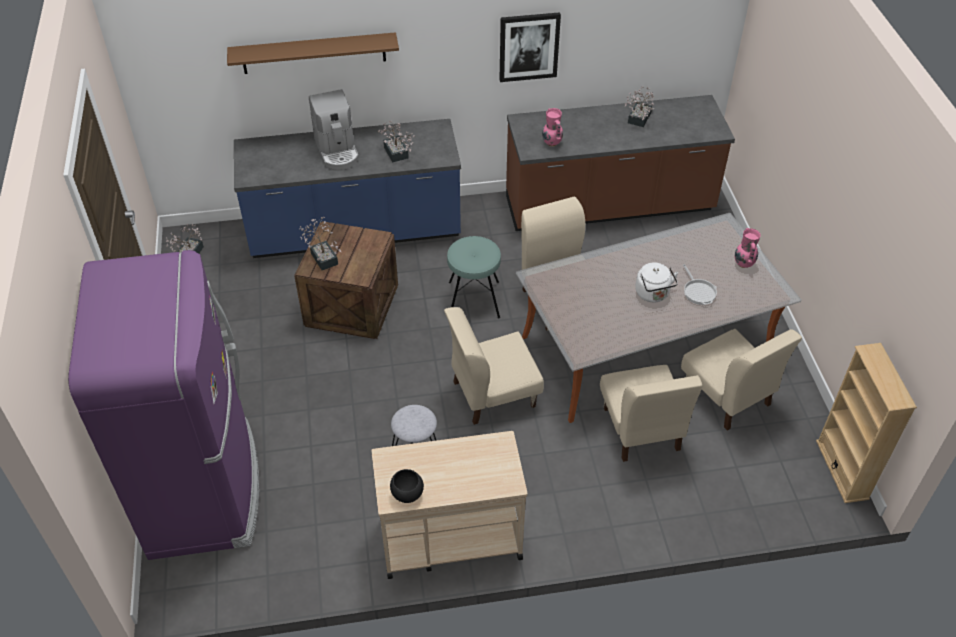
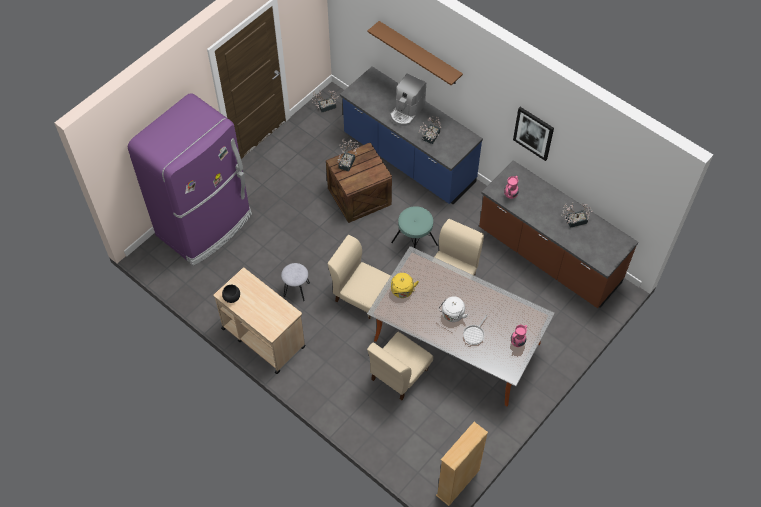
camera: 50 degrees right, 10 degrees up
(575, 317) = (402, 291): none -> yellow kettle
(727, 396) = (459, 400): beige chair -> none

